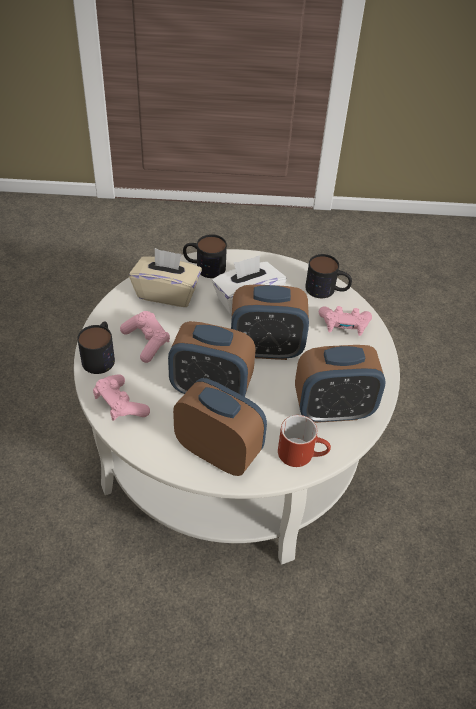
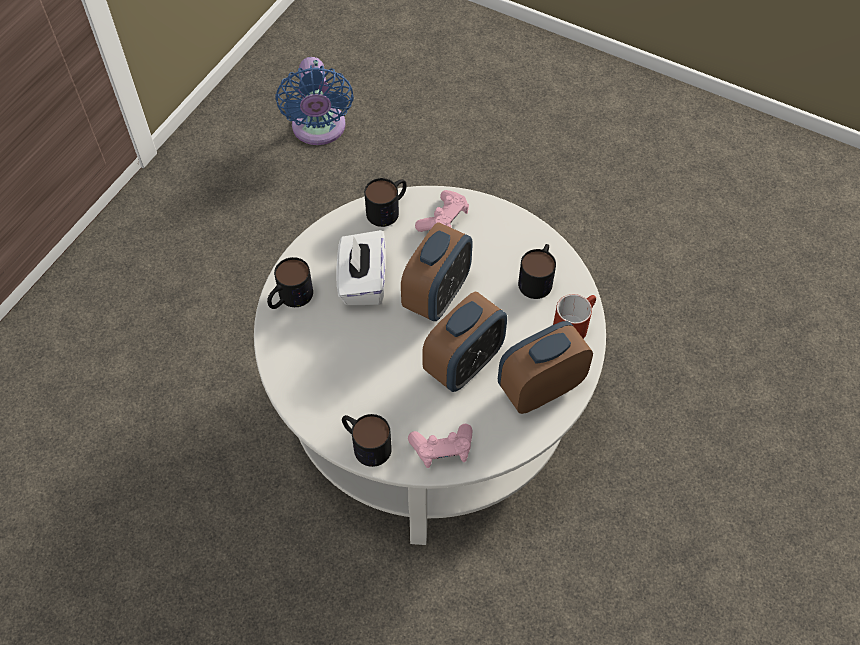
camera: 60 degrees left, 10 degrees up
(146, 342) = (370, 394): pink game controller -> none
(167, 293) = (308, 348): beige tissue box -> none
(333, 410) = (537, 278): alarm clock -> mug
(425, 280) = (319, 130): none -> blue fan

